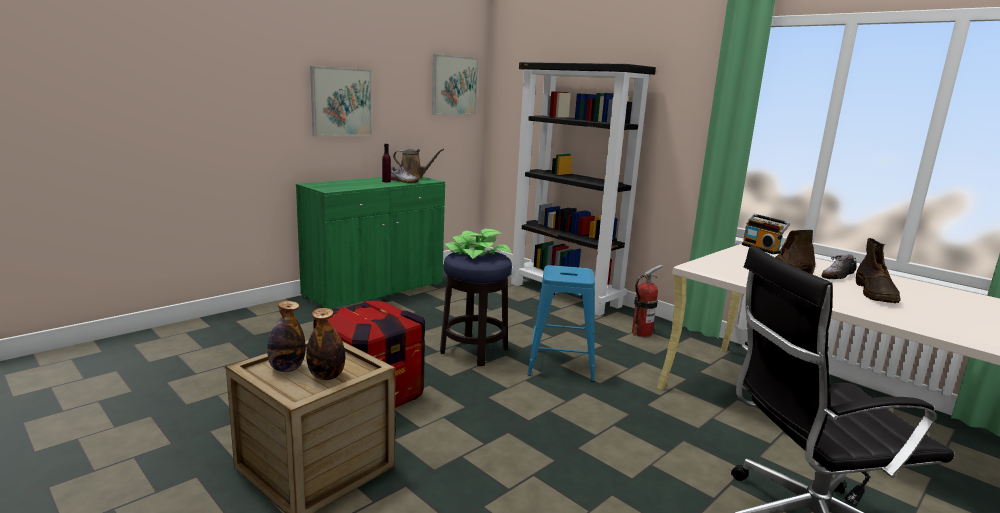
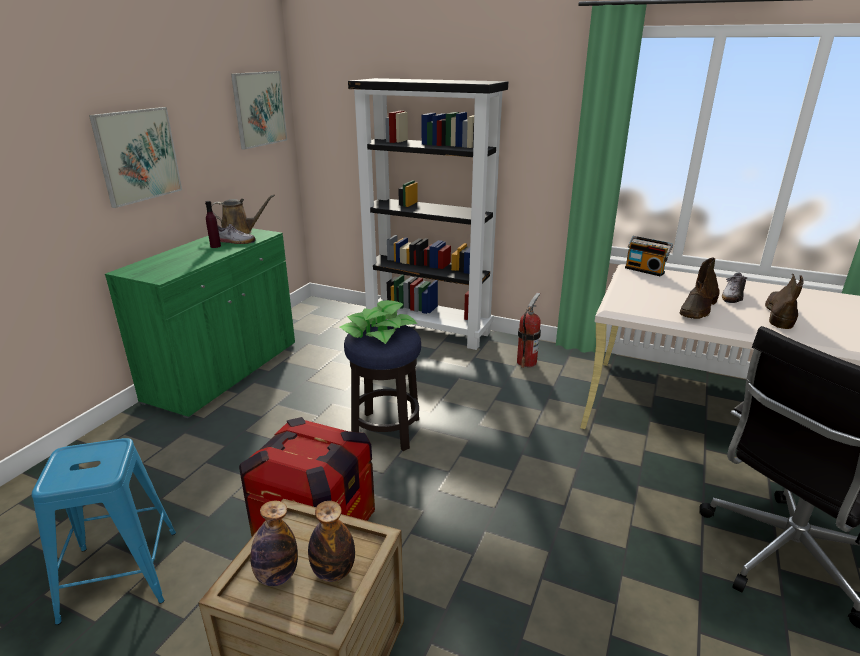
camera: 20 degrees left, 10 degrees up
(560, 364) = (479, 423): blue stool -> blue stool (120, 575)
(875, 294) = (779, 314): brown boot -> brown boot turned 150 degrees counterclockwise

